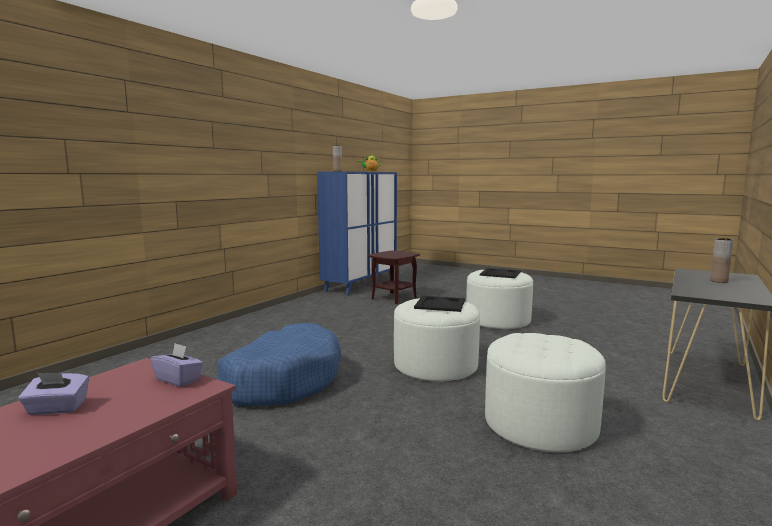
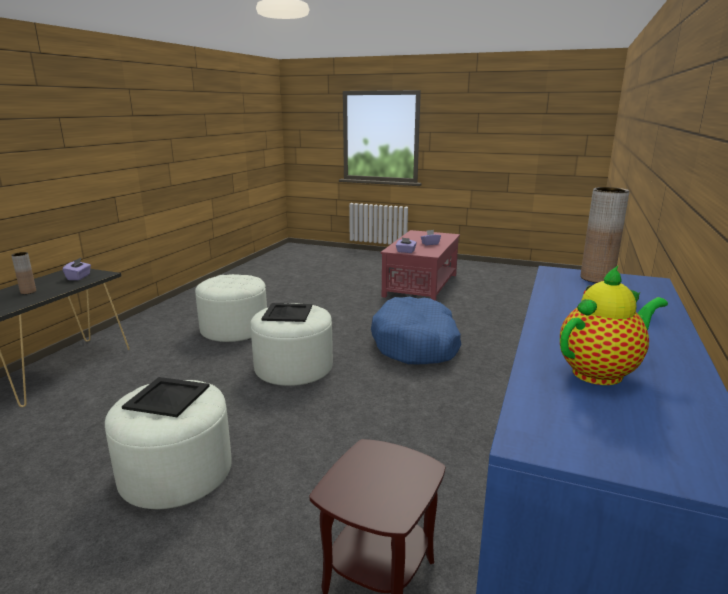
camera: 170 degrees right, 10 degrees up
(711, 291) = (79, 277): none -> purple tissue box

